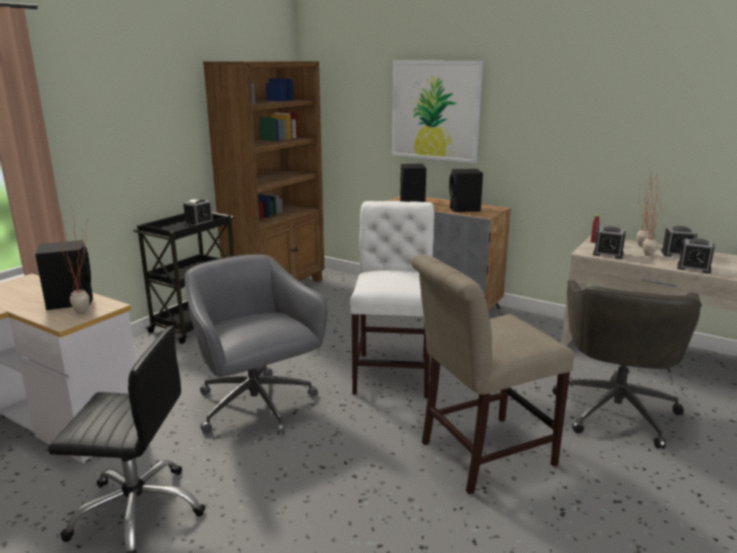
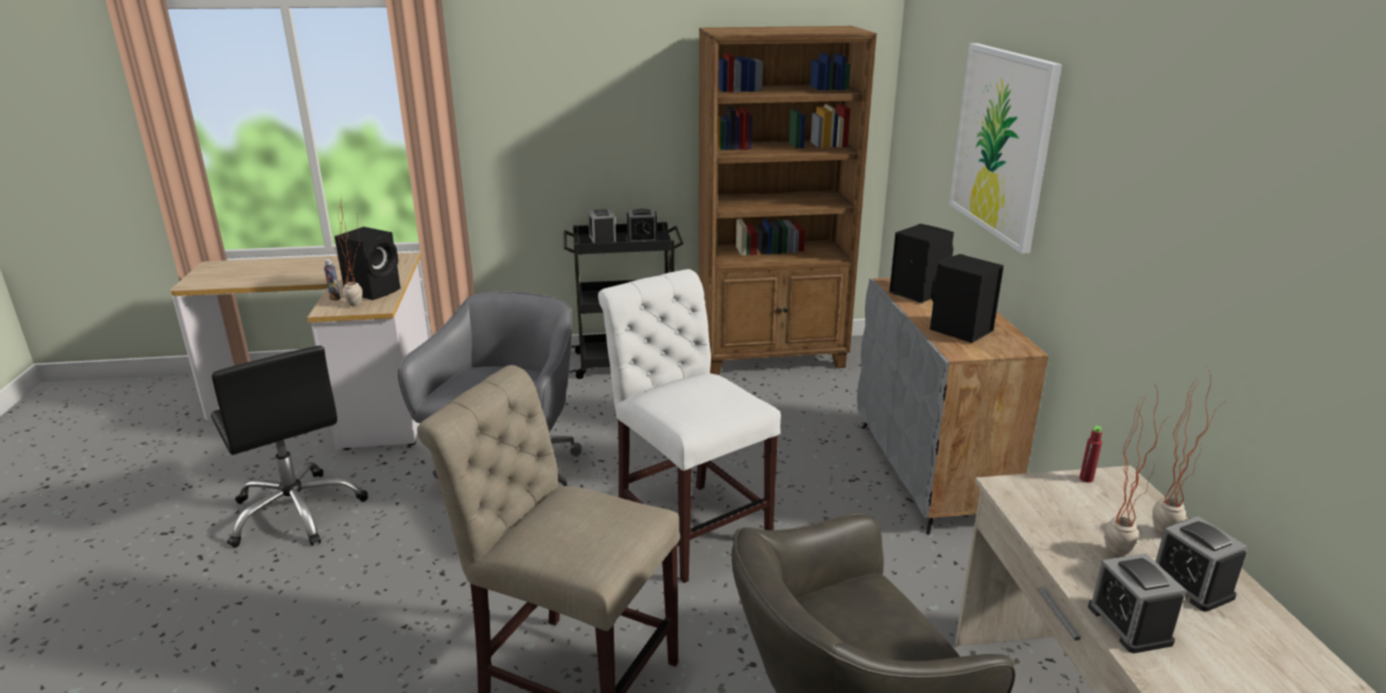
camera: 50 degrees right, 5 degrees up
(47, 315) = (335, 298): none -> bottle
(393, 371) = (688, 524): white chair -> white chair turned 90 degrees counterclockwise
(608, 254) = (1039, 511): alarm clock -> alarm clock (602, 241)

